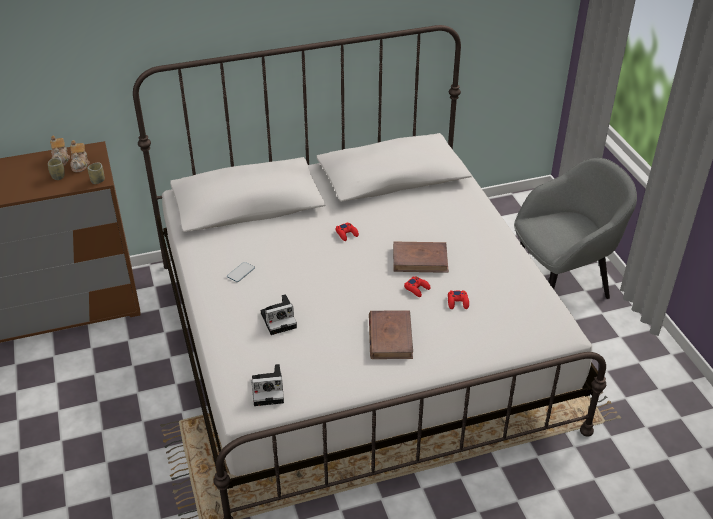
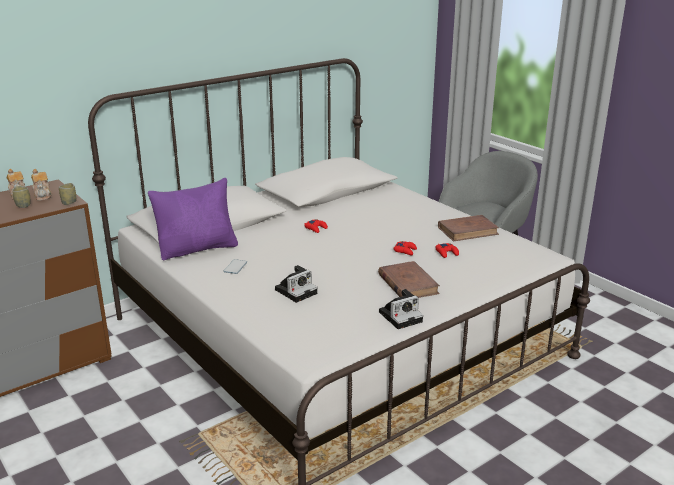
camera: 20 degrees left, 15 degrees down
(219, 238) = (198, 249): none -> purple pillow
(269, 390) = (324, 340): camera -> camera (401, 316)
(420, 259) = (393, 233): brown book -> brown book (468, 231)

